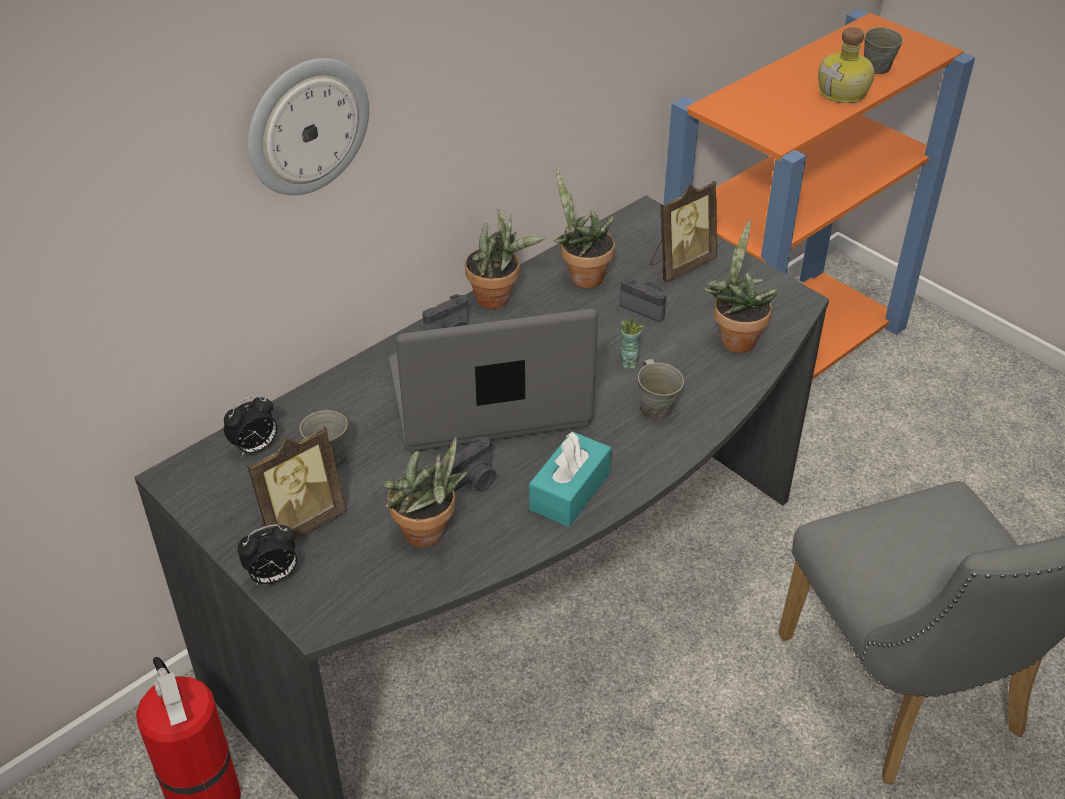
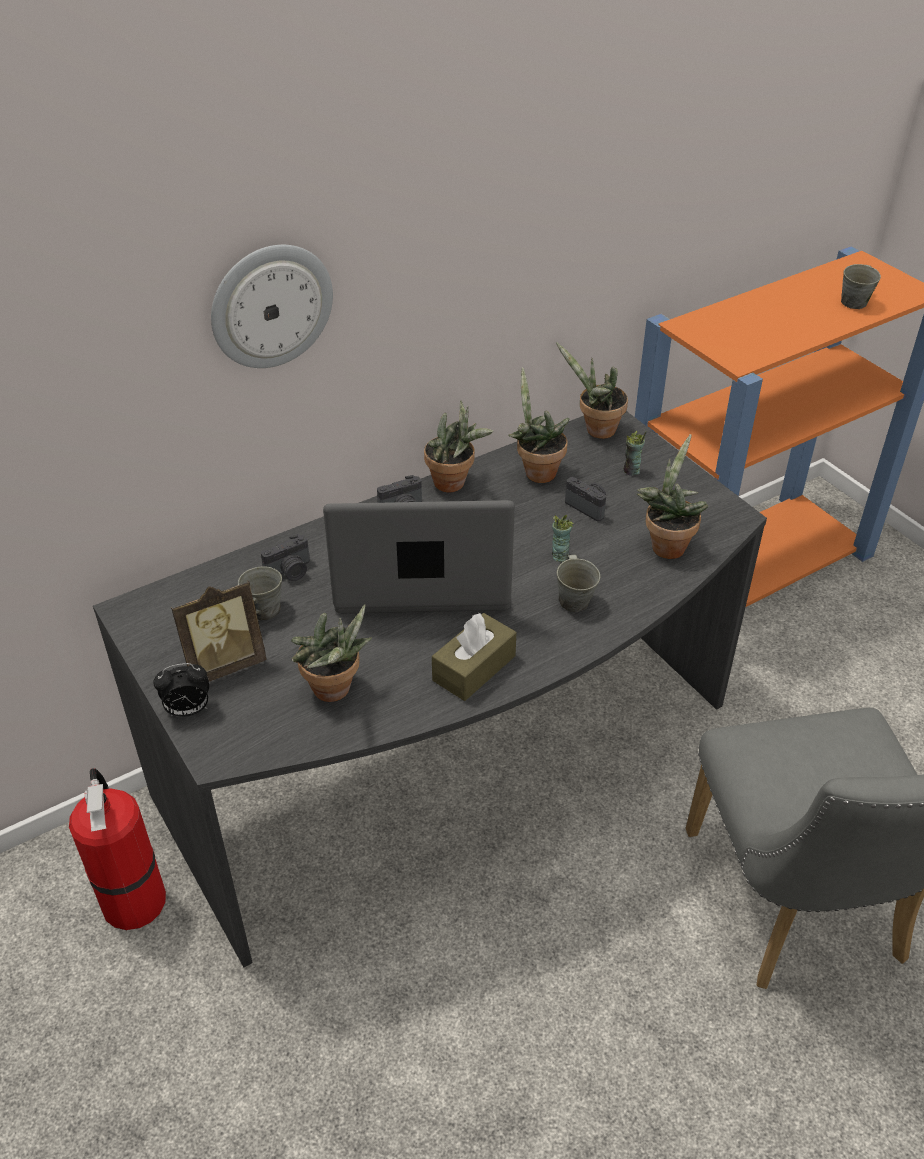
camera: 10 degrees right, 0 degrees up
(255, 448) = (203, 593): alarm clock -> none
(474, 480) = (389, 647): camera -> camera (290, 572)
(570, 491) = (474, 668): turquoise tissue box -> brown tissue box
(632, 226) = (596, 430): none -> potted plant
(680, 265) = (631, 471): picture frame -> cup
(844, 92) = (815, 323): bottle -> none

